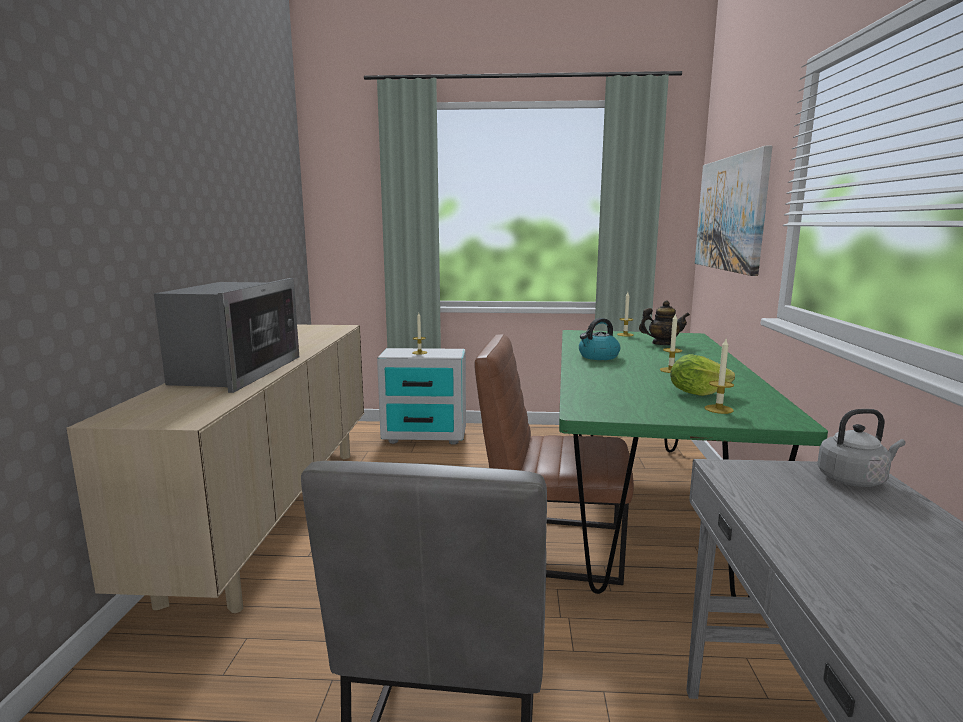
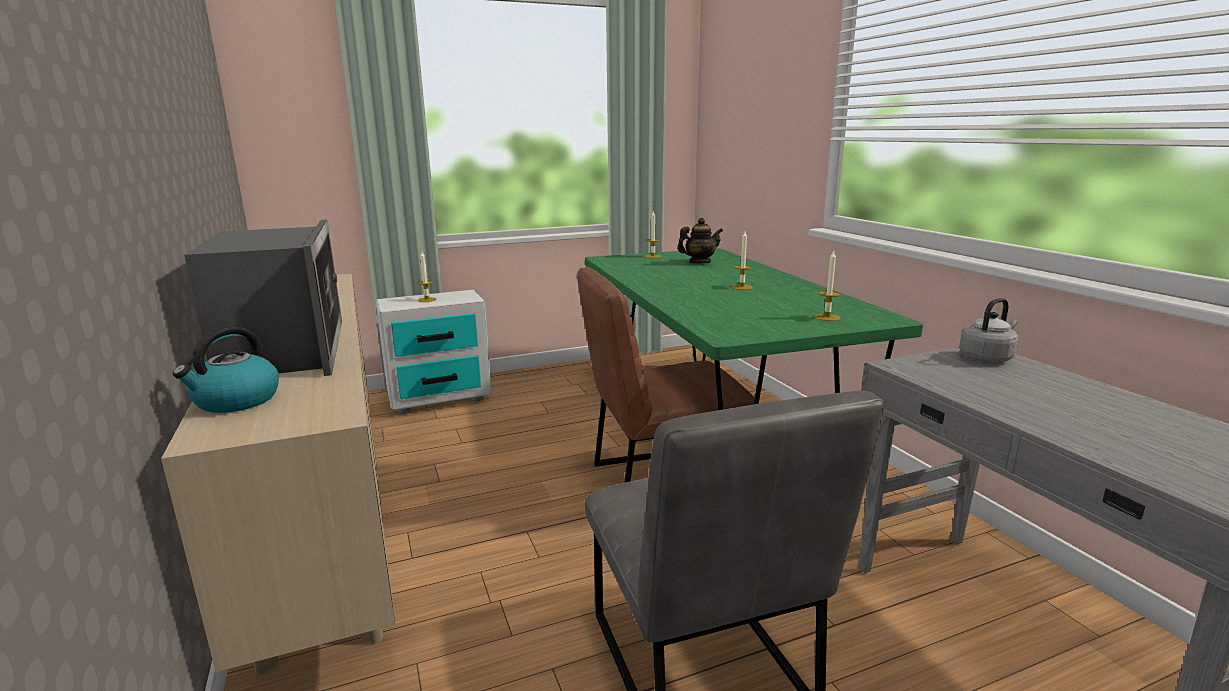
camera: 25 degrees left, 5 degrees up
(598, 357) = (660, 281): kettle -> kettle (236, 401)
(696, 393) = (791, 305): lettuce -> none
(730, 214) = (747, 127): picture -> none

